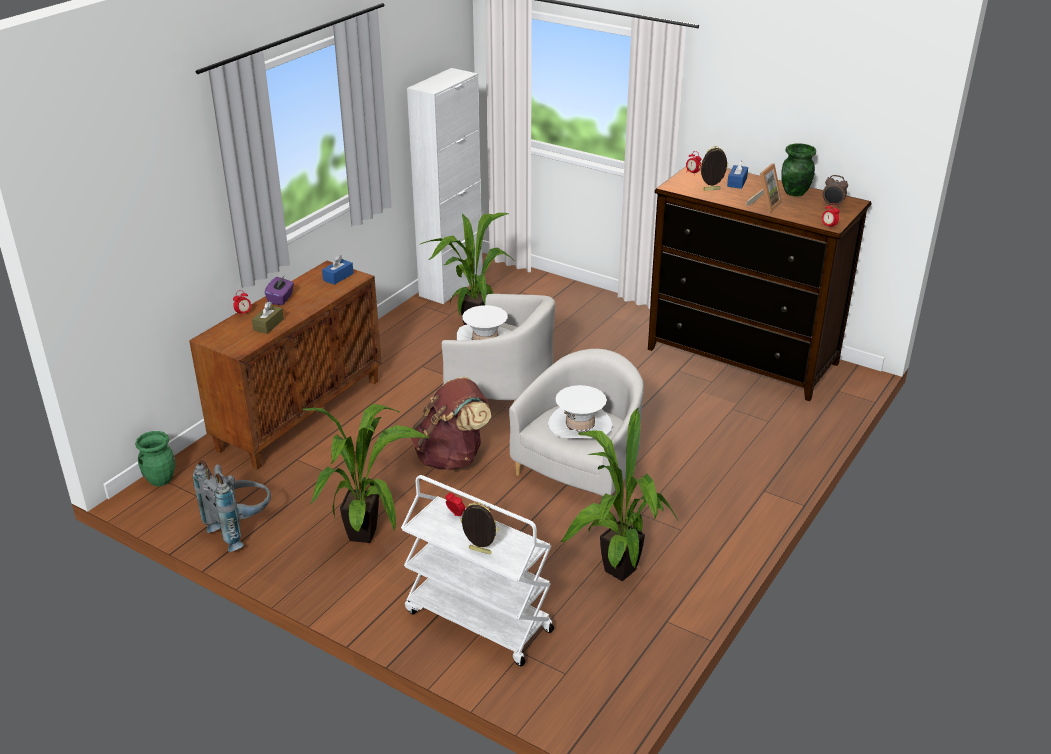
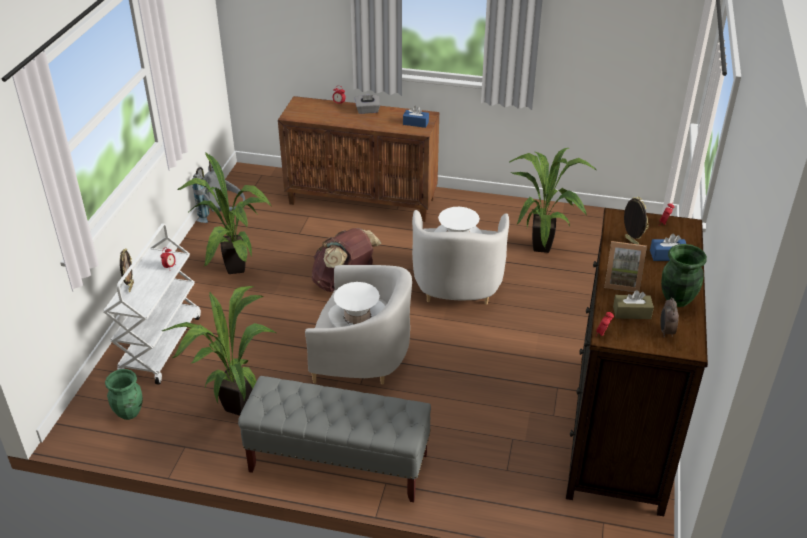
camera: 70 degrees right, 5 degrees up
(160, 480) = (262, 172): green vase -> green vase (129, 412)
(268, 325) = (328, 116): brown tissue box -> brown tissue box (631, 312)
(281, 299) = (367, 111): purple tissue box -> grey tissue box
(451, 286) = (598, 217): white cabinet -> none
(729, 515) = (338, 463): none -> grey bench

